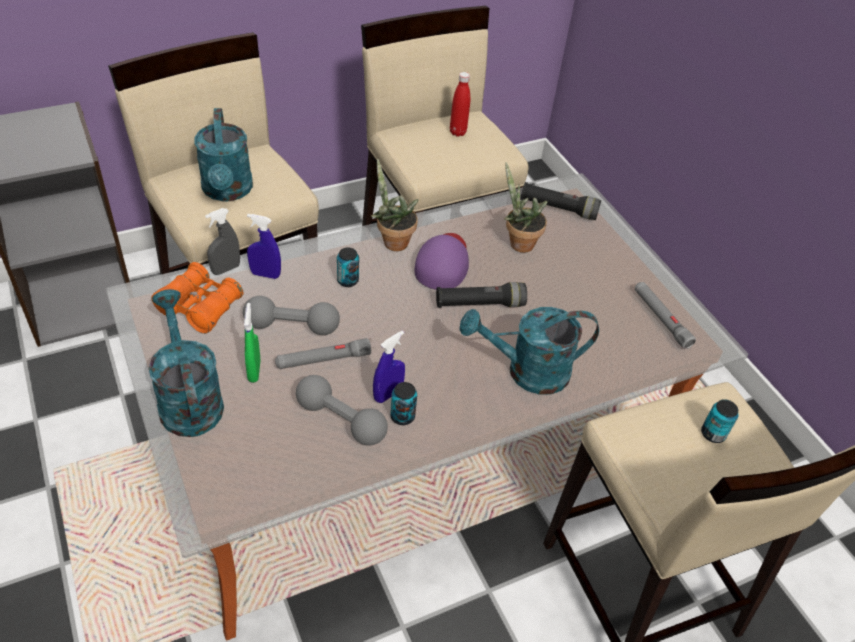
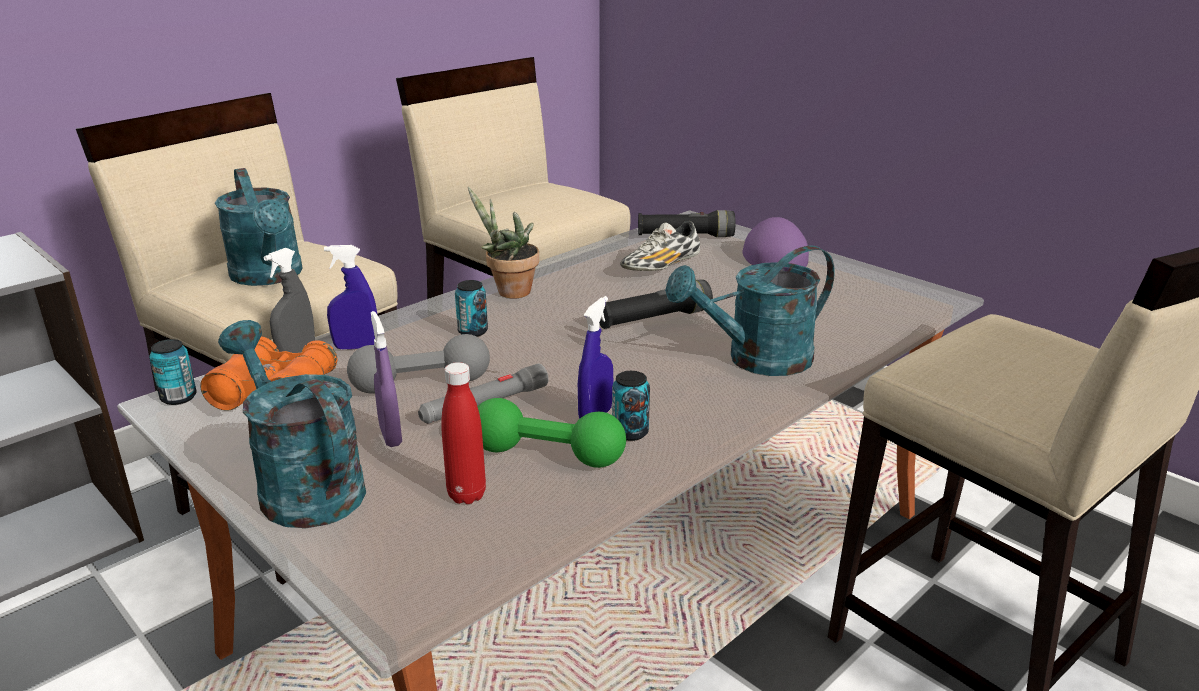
camera: 15 degrees left, 20 degrees down
(254, 371) = (390, 436): green spray bottle -> purple spray bottle
(341, 420) = (547, 455): grey dumbbell -> green dumbbell
(443, 263) = (584, 296): purple cap -> purple cap (773, 254)
(457, 132) = (534, 194): red bottle -> red bottle (466, 495)
(518, 243) = (661, 267): potted plant -> shoe
(661, 318) = (868, 291): grey flashlight -> none
(713, 434) = (1022, 348): can -> can (178, 397)

